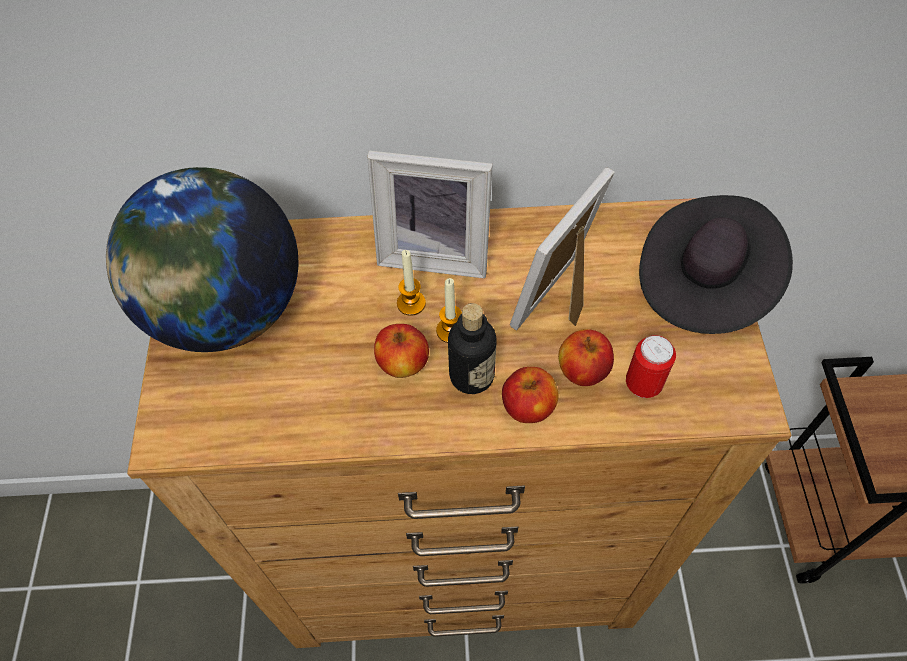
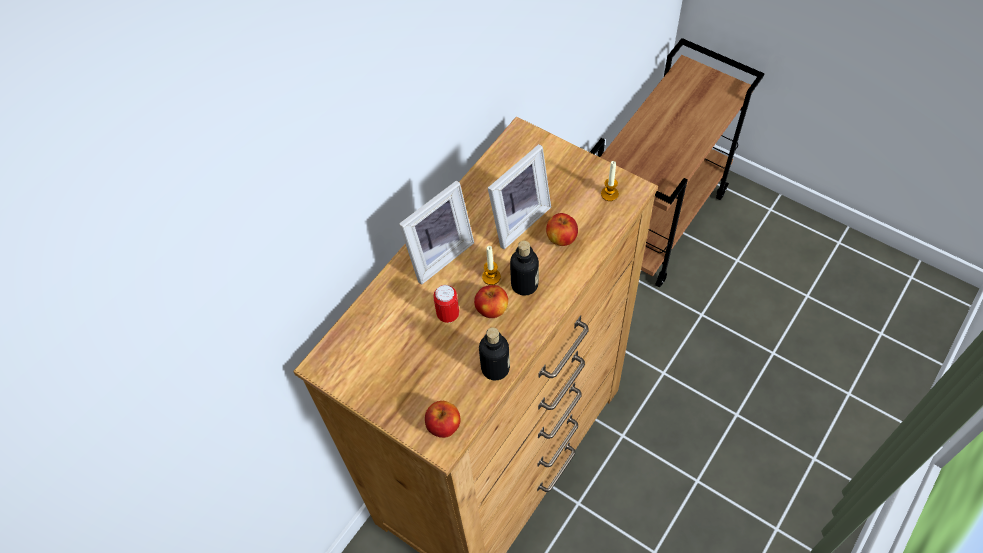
camera: 50 degrees left, 0 degrees up
(227, 311) = (385, 372): globe -> none
(318, 426) = (495, 368): none -> bottle
(411, 303) = (459, 284): candle -> candle (609, 194)
(528, 407) = (561, 273): apple -> apple (443, 426)
(562, 300) = (516, 219): picture frame -> picture frame turned 120 degrees counterclockwise
(643, 384) = (589, 220): can -> can (448, 315)
(704, 283) = (558, 158): black hat -> none

